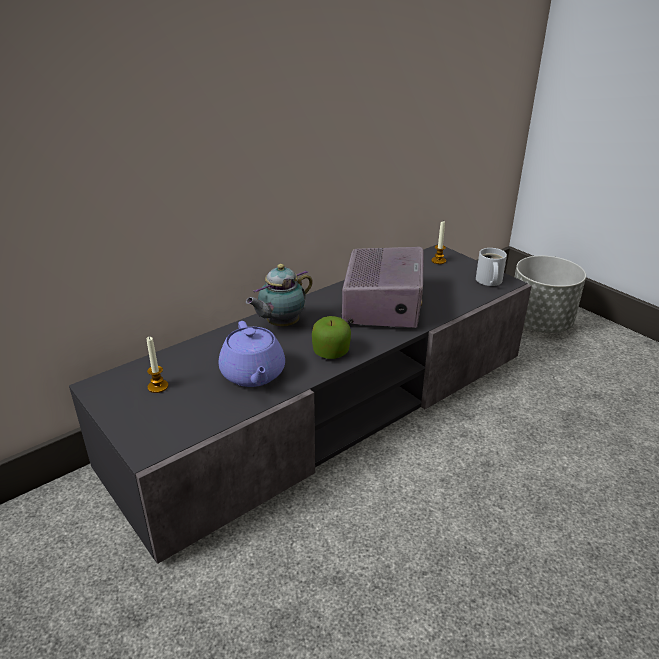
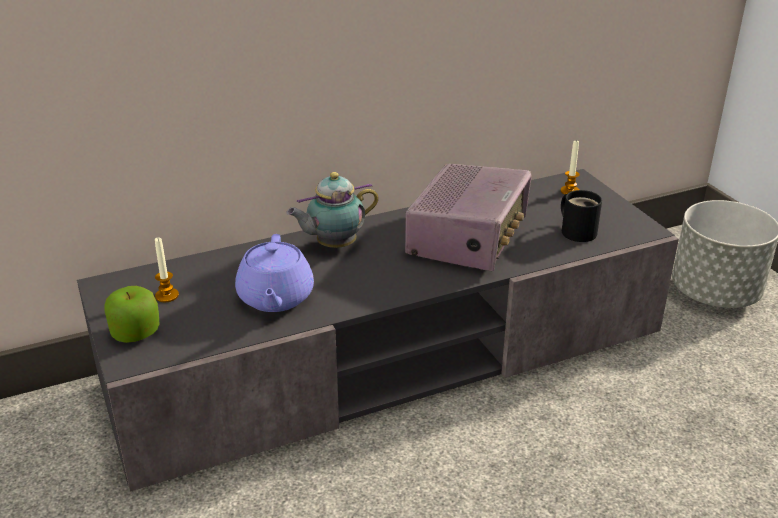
camera: 15 degrees right, 0 degrees up
(331, 352) = (377, 286): apple -> apple (135, 333)
(459, 289) = (577, 231): none -> black mug
(488, 281) = (621, 226): white mug -> none

